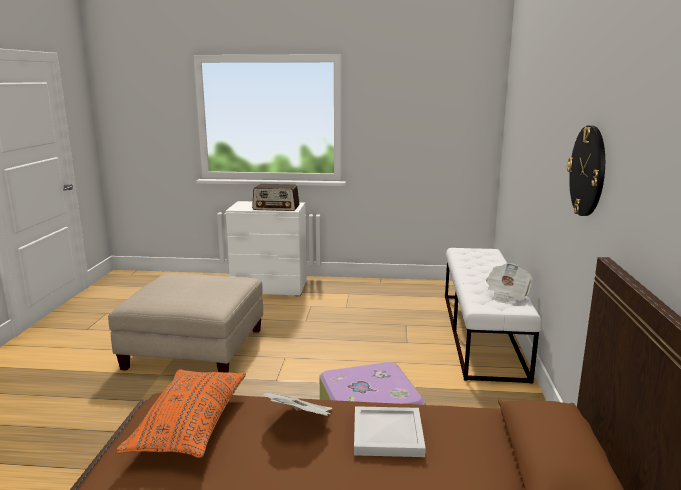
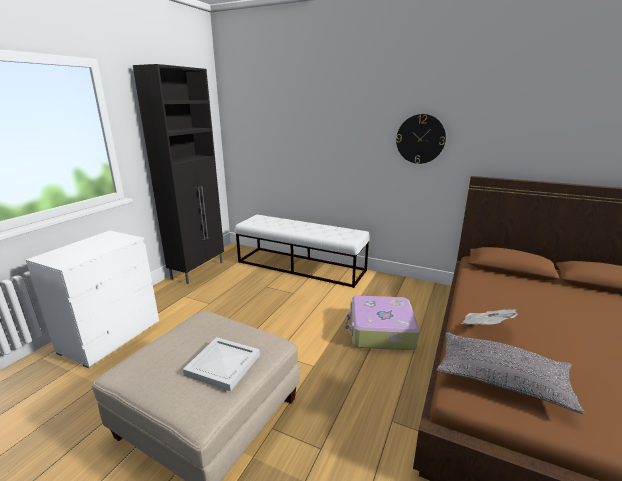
camera: 70 degrees left, 5 degrees up
(190, 425) = (501, 380): orange pillow -> grey pillow
(276, 208) = (107, 244): radio -> none
(386, 433) = (496, 301): white tray -> white tray (222, 365)
(403, 285) = (198, 270): none -> black cabinet
(507, 295) = (337, 230): newspaper -> none

